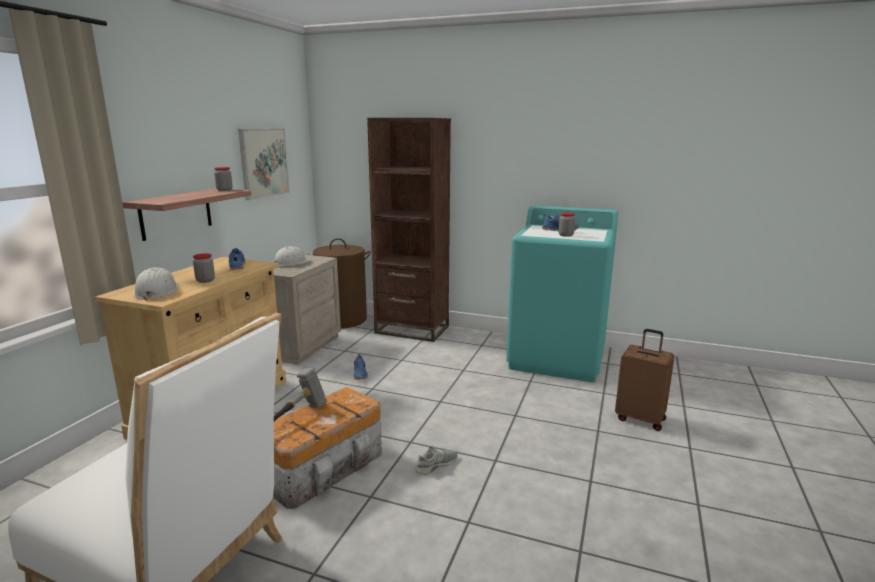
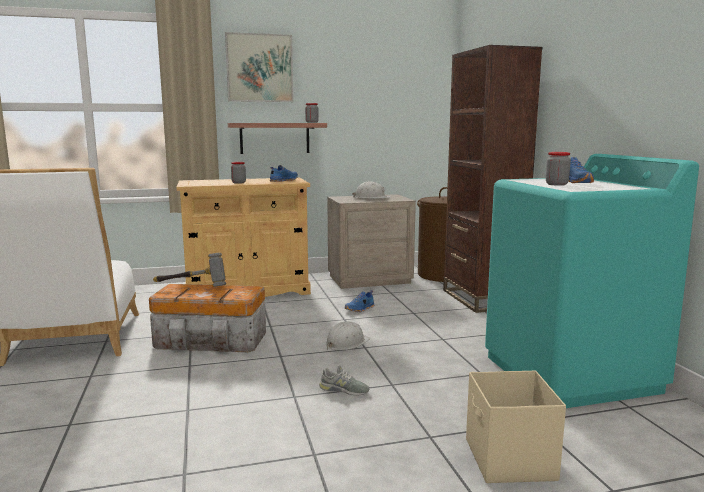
camera: 55 degrees right, 5 degrees down
(157, 292) = (202, 182): white hard hat -> white hard hat (346, 343)
(264, 162) = (382, 106): picture -> picture (259, 68)
(436, 465) = (257, 375): grey shoe -> grey shoe (344, 390)
(640, 418) = (509, 460): brown suitcase -> beige storage box

